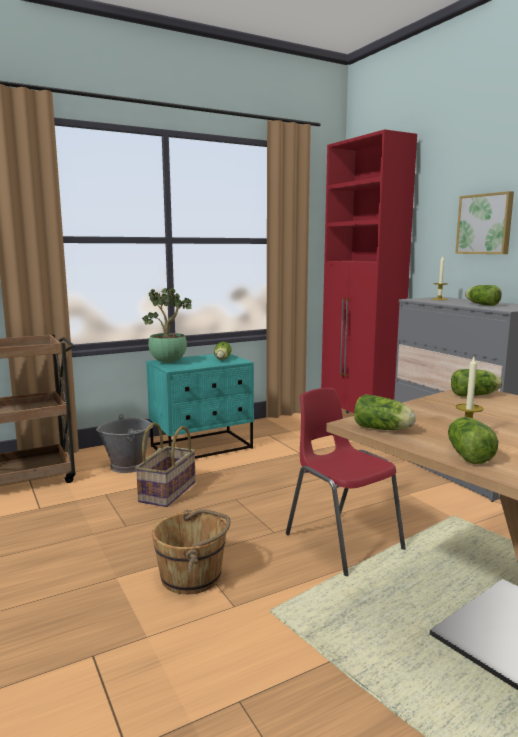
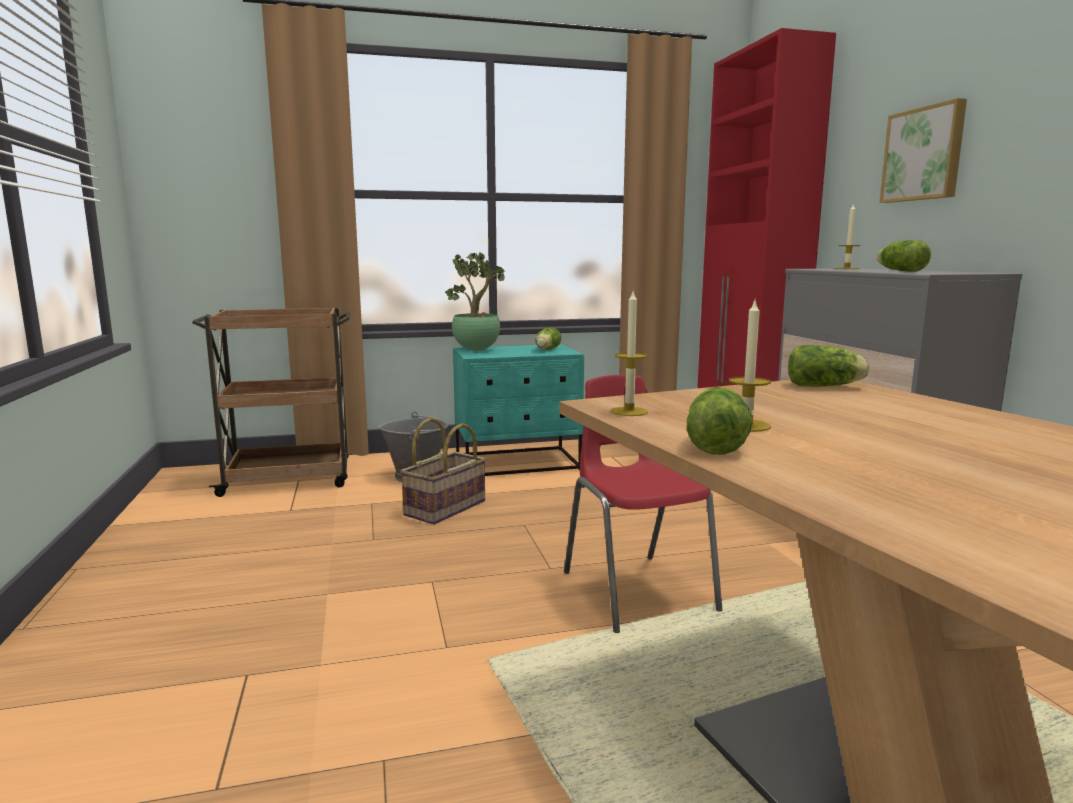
camera: 15 degrees right, 0 degrees up
(192, 576) = (416, 605): brown bucket -> none
(384, 429) = (629, 411): lettuce -> candle

